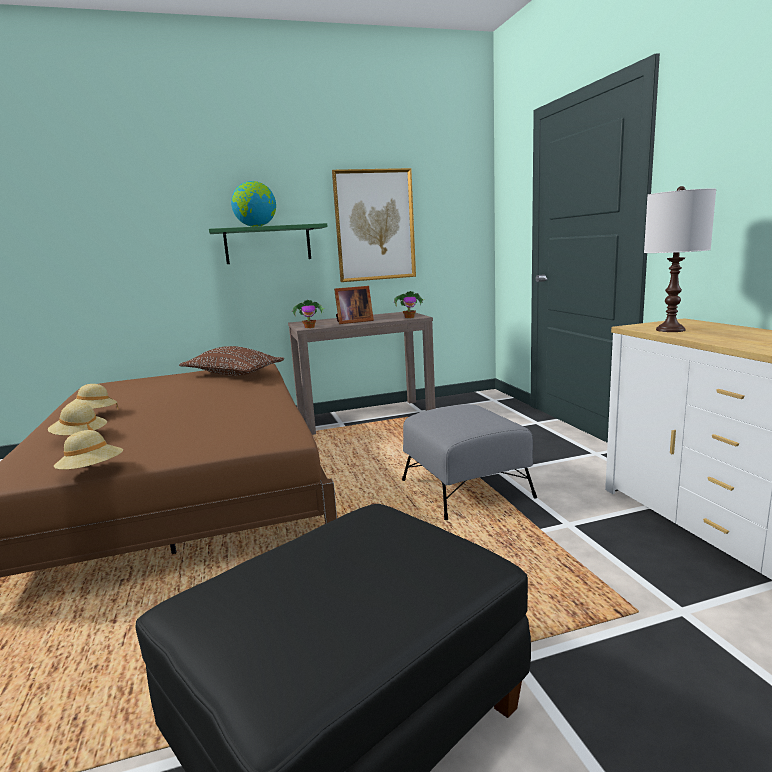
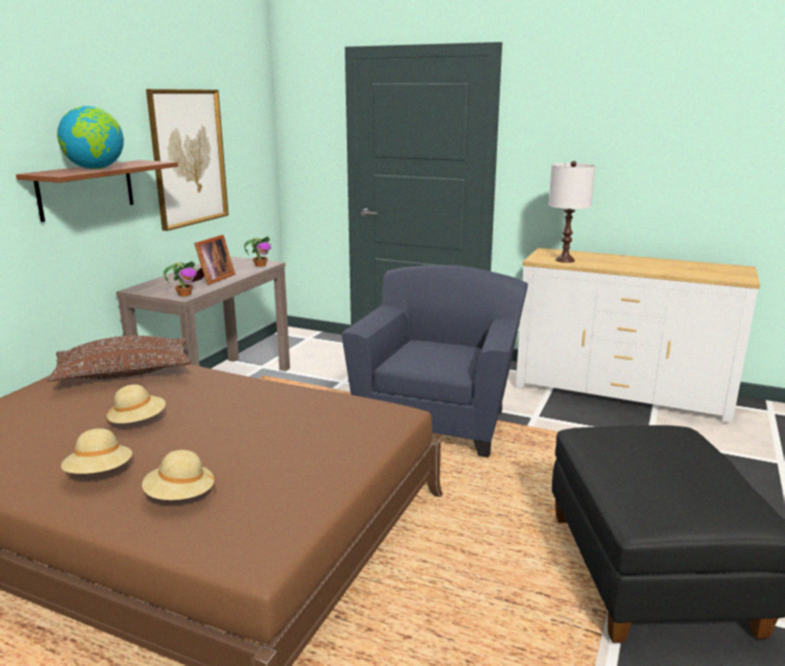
camera: 50 degrees left, 5 degrees up
(92, 472) = (325, 508): beige hat -> beige hat (138, 422)
(268, 244) = (86, 189): green shelf -> brown shelf
(466, 489) = (438, 419): grey ottoman -> blue armchair

